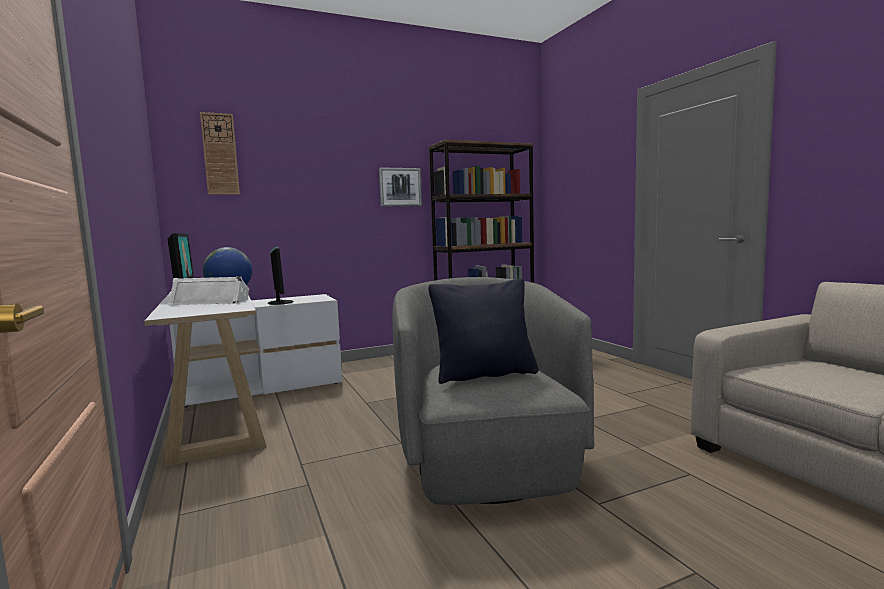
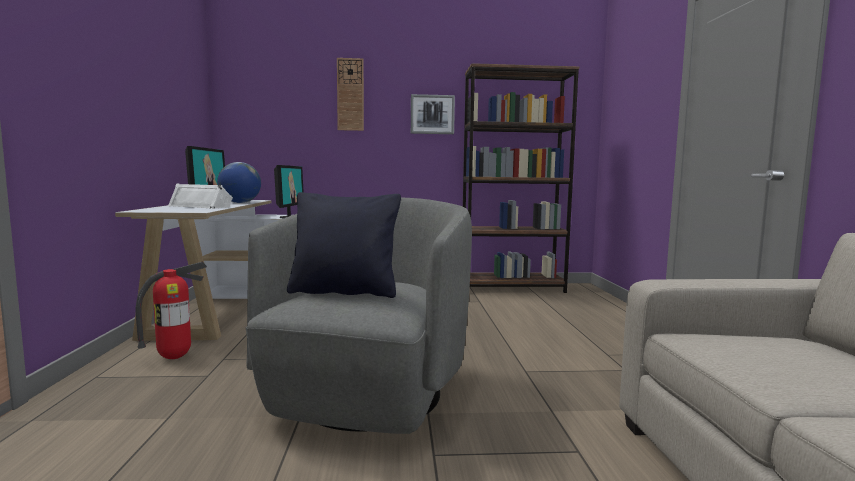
camera: 20 degrees right, 0 degrees up
(220, 154) = (263, 81): wall clock -> wall clock (350, 94)
(244, 474) = (174, 357): none -> fire extinguisher

